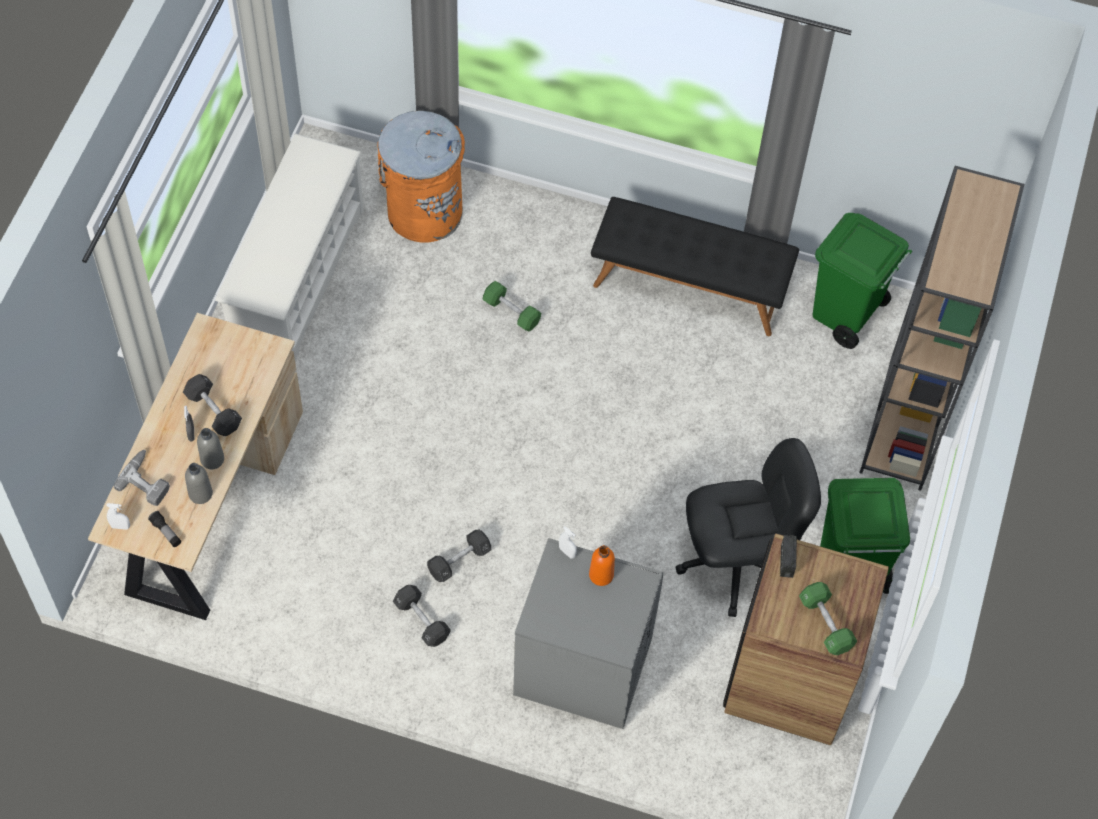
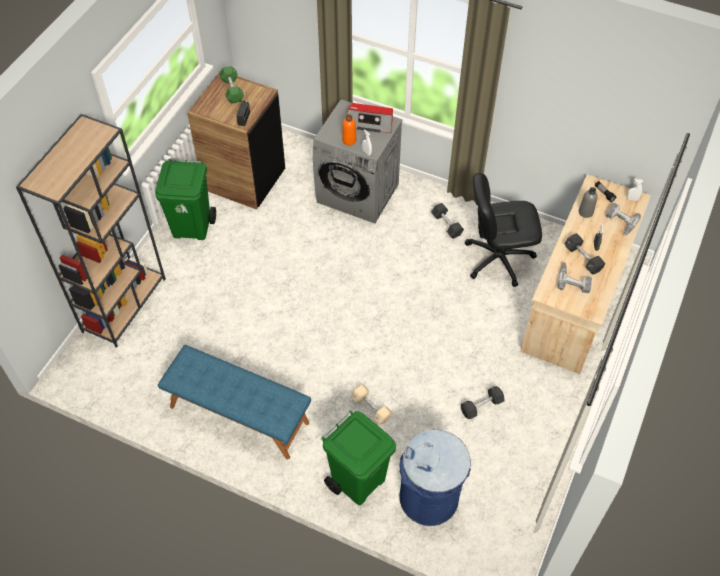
camera: 170 degrees left, 5 degrees down
(212, 459) = (580, 230): grey bottle -> none
(230, 375) = (574, 280): none -> power drill
(297, 277) = (527, 451): white shoe rack -> none
(424, 211) = (429, 498): orange trash can -> blue trash can
(459, 561) = (422, 253): black dumbbell -> black dumbbell (481, 406)
(511, 312) = (371, 408): green dumbbell -> beige dumbbell
(570, 617) = (370, 122): none -> radio
(690, 286) = (238, 415): black bench -> blue bench
(736, 561) = (257, 238): black office chair -> black office chair (498, 258)
(845, 315) = (134, 382): green trash can -> green trash can (358, 480)

